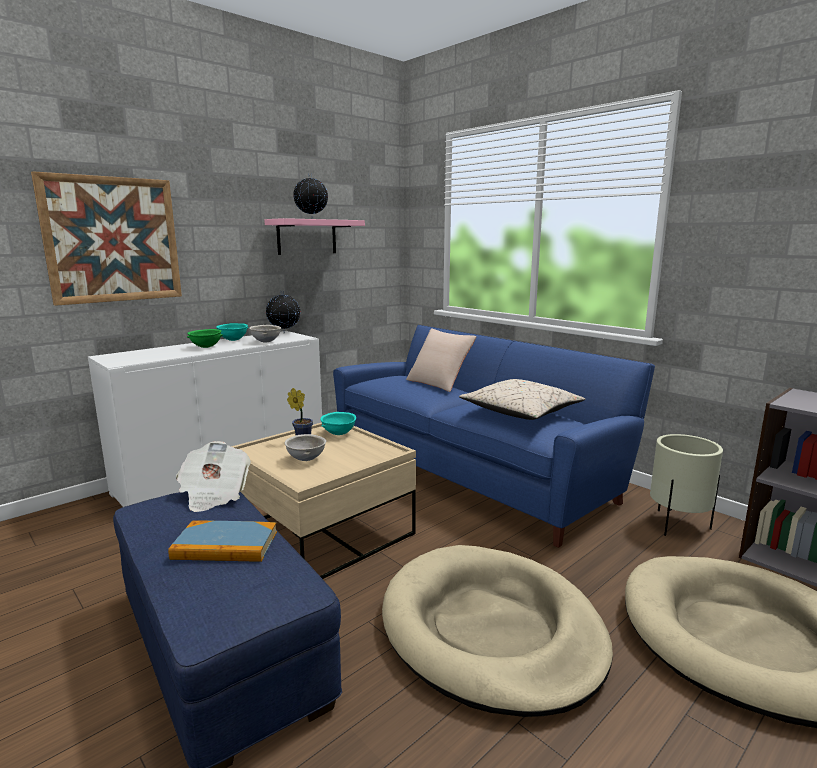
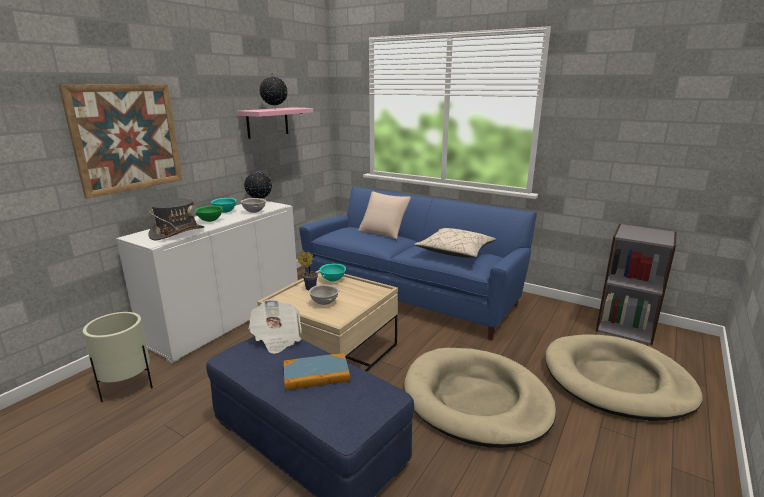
camera: 15 degrees left, 5 degrees up
(156, 356) = (177, 233): none -> grey hat
(678, 524) = (555, 315): beige planter -> beige planter (127, 387)

